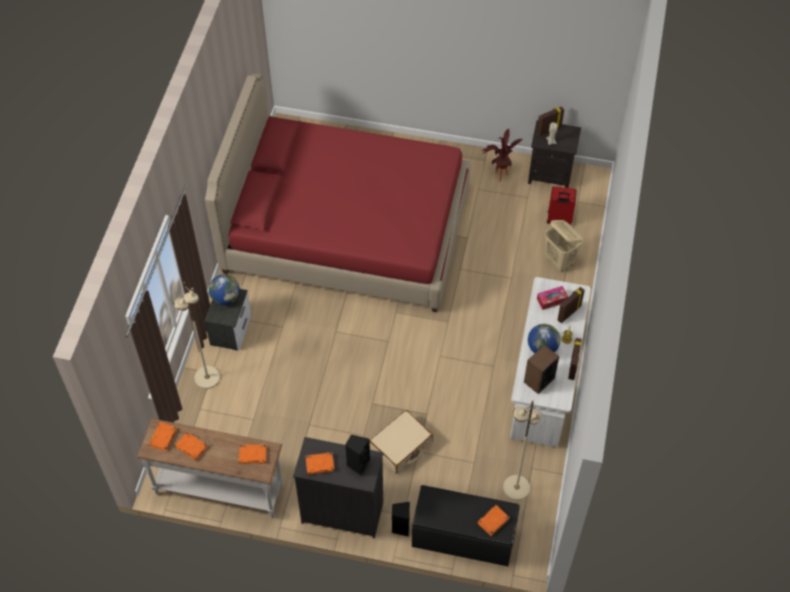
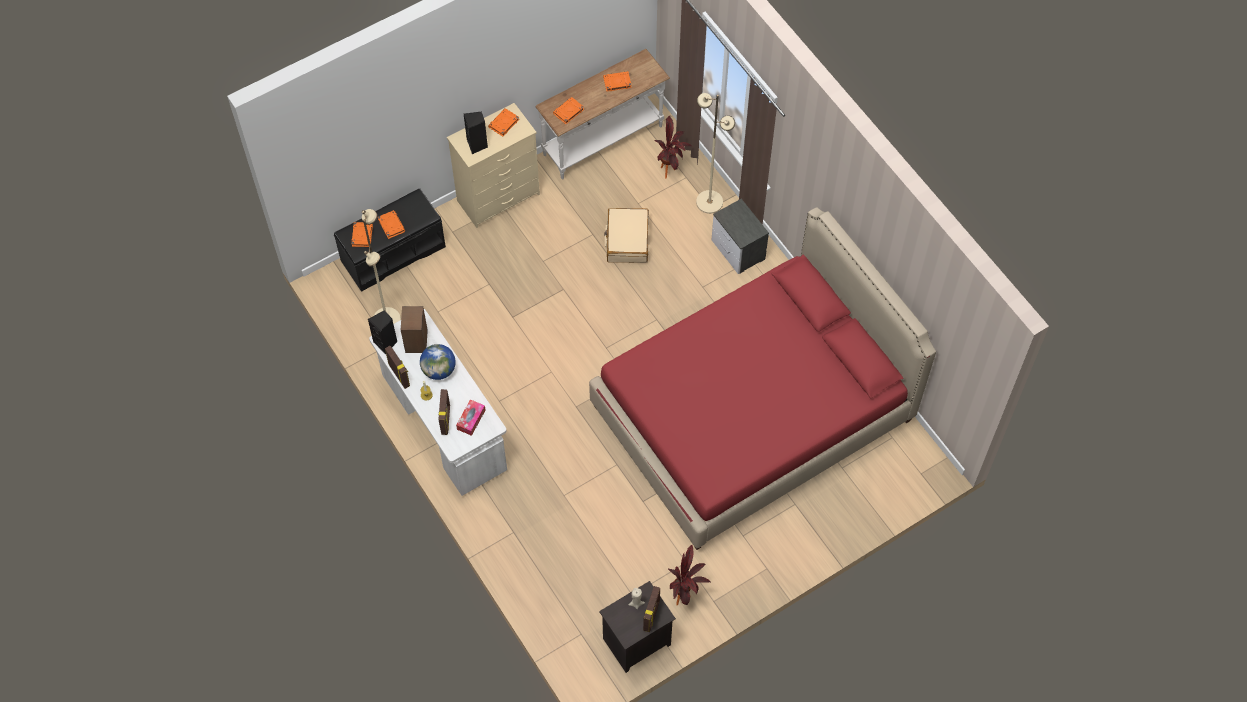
camera: 135 degrees right, 5 degrees up
(163, 438) = (644, 72): orange book -> orange book (391, 225)
(202, 424) = (671, 169): none -> potted plant
(225, 298) = (748, 228): globe -> none
(342, 512) = (499, 197): black dresser -> beige dresser
(400, 527) = (445, 222): black speaker -> black speaker (386, 343)
(401, 446) = (506, 277): beige suitcase -> beige suitcase (627, 240)
(559, 219) = (580, 596): red suitcase -> none
(559, 261) = (537, 551): beige laundry basket -> none

